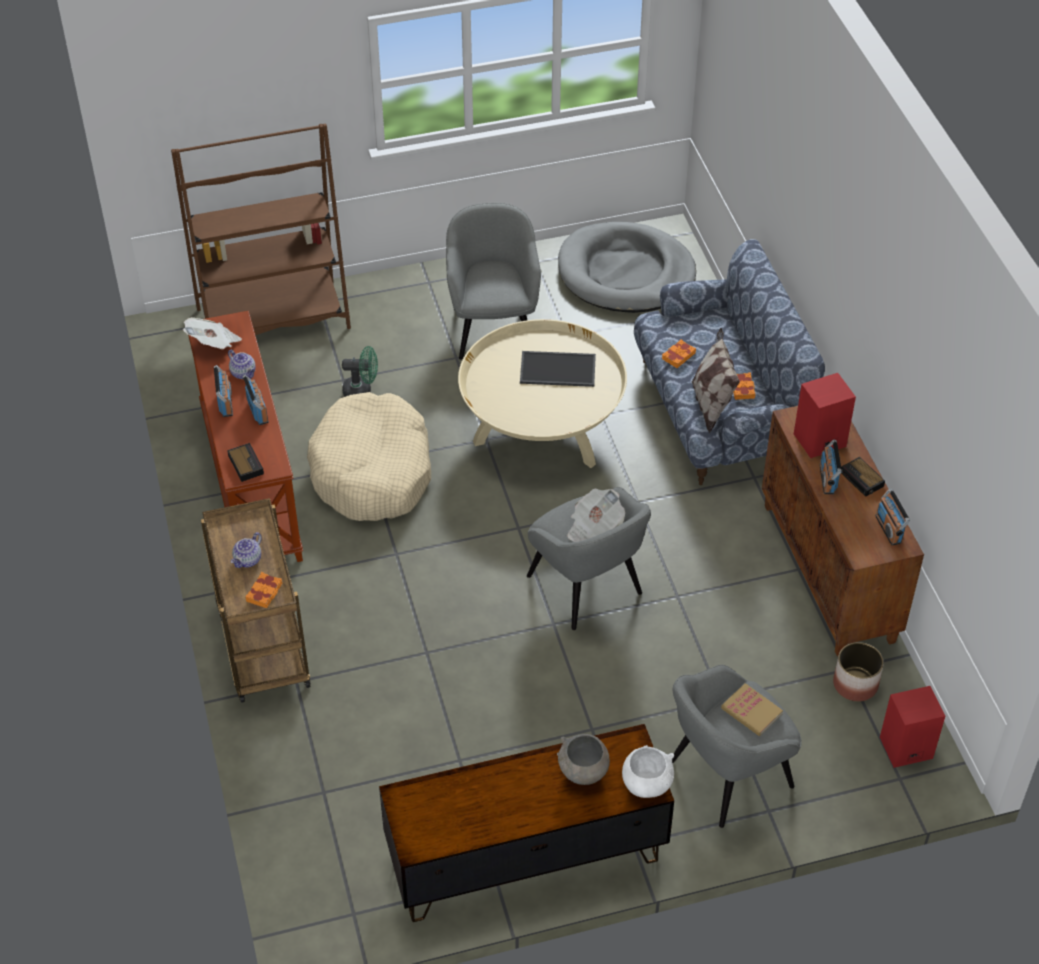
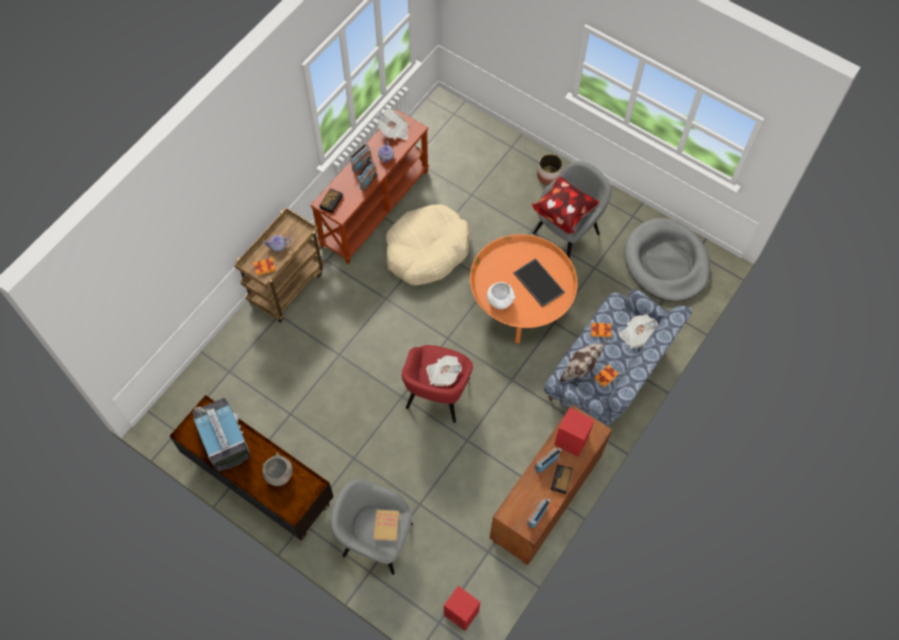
camera: 50 degrees right, 15 degrees up
(273, 319) = (483, 137): brown bookcase -> none
(362, 390) = (472, 208): green fan -> none
(468, 803) = (224, 438): none -> television
(490, 286) = (563, 212): none -> pillow
(542, 429) = (520, 303): beige coffee table -> orange coffee table
(586, 586) = (437, 394): grey armchair -> red armchair
(646, 785) = (293, 508): white bowl -> white bowl (500, 301)
(715, 330) = (636, 335): none -> newspaper
(855, 684) = (482, 562): planter -> planter (549, 175)

